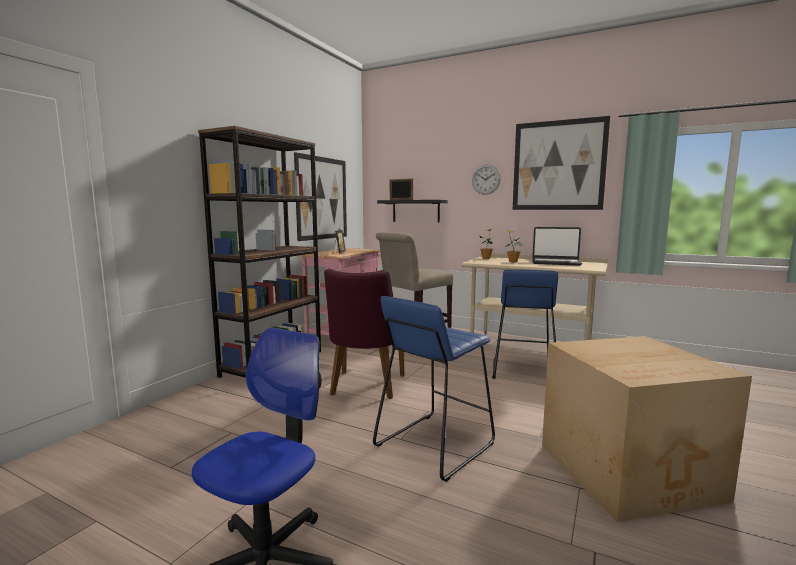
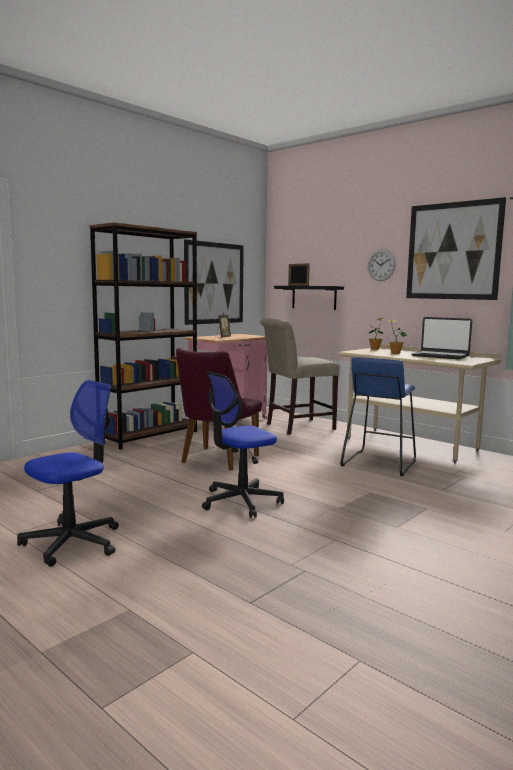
camera: 15 degrees right, 0 degrees up
(434, 444) = (240, 501): blue stool -> office chair
(630, 472) = (393, 537): cardboard box -> none

